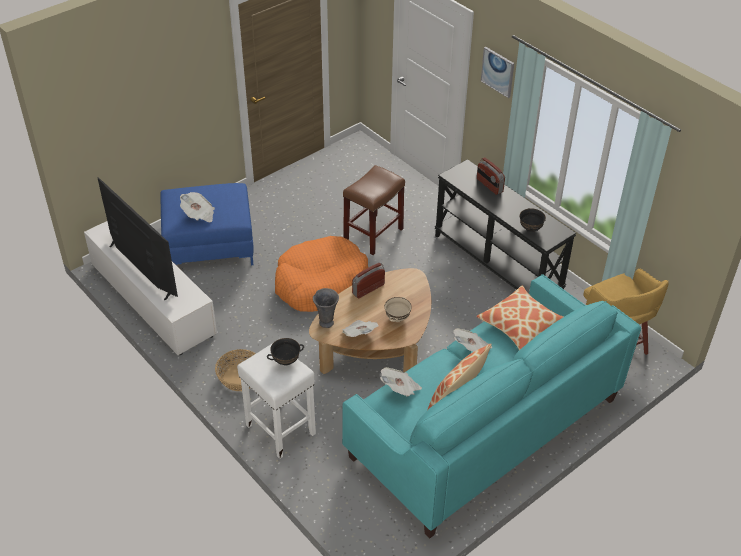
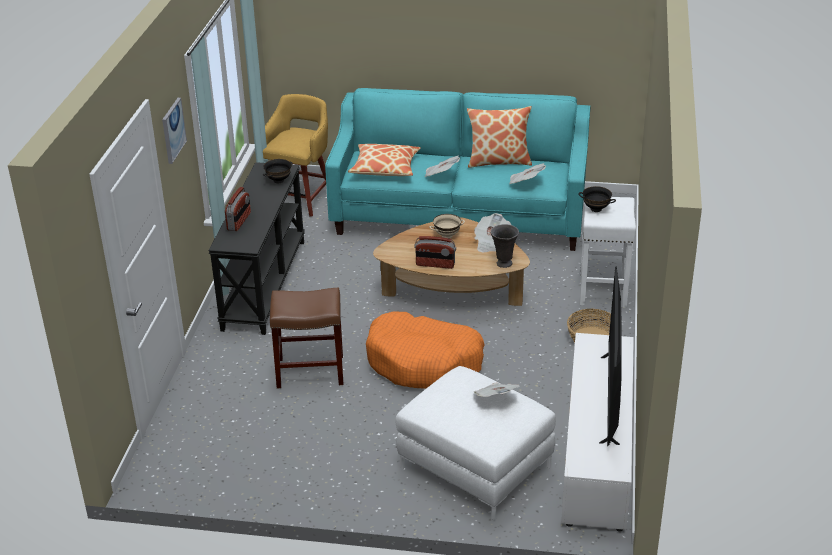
camera: 130 degrees left, 10 degrees down
(209, 247) = (476, 467): blue ottoman -> white ottoman

